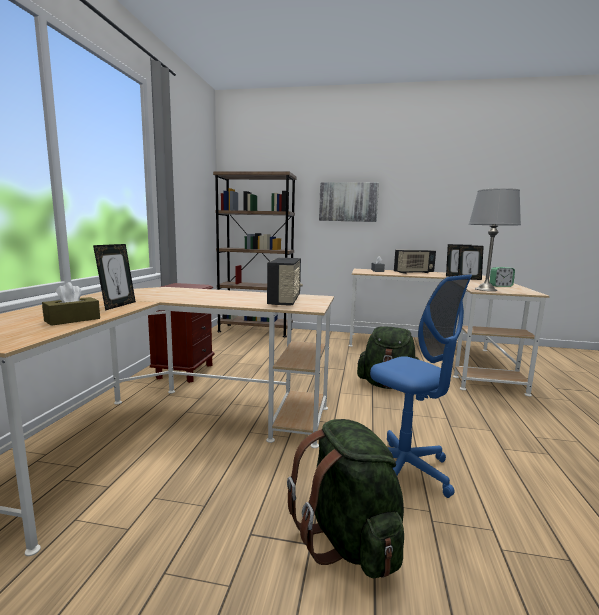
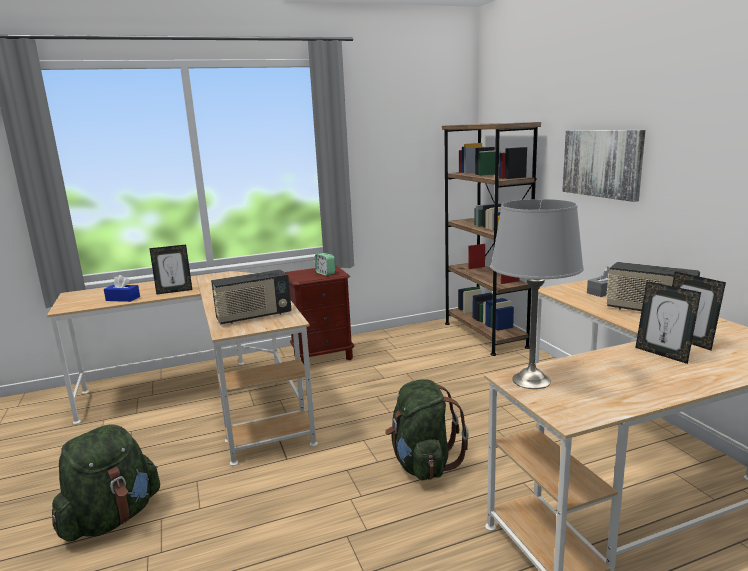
camera: 60 degrees right, 5 degrees up
(72, 320) = (123, 299): brown tissue box -> blue tissue box
(405, 470) = (220, 523): blue office chair -> none
(500, 286) = (617, 386): alarm clock -> alarm clock (325, 273)

